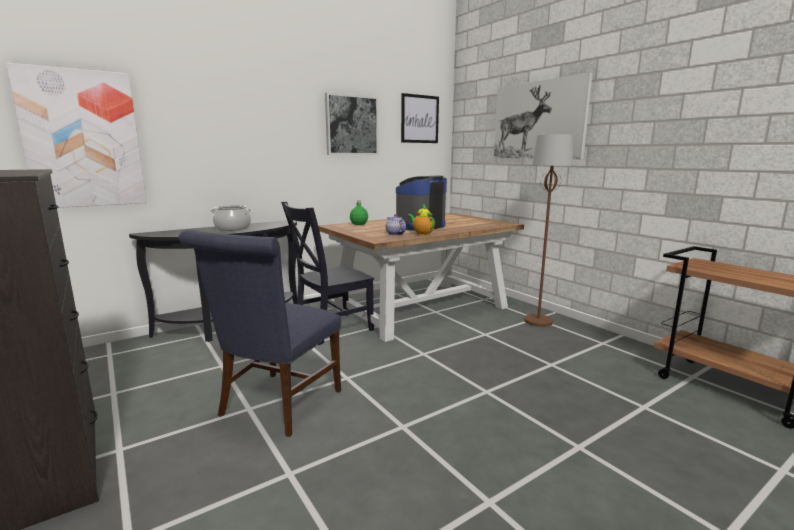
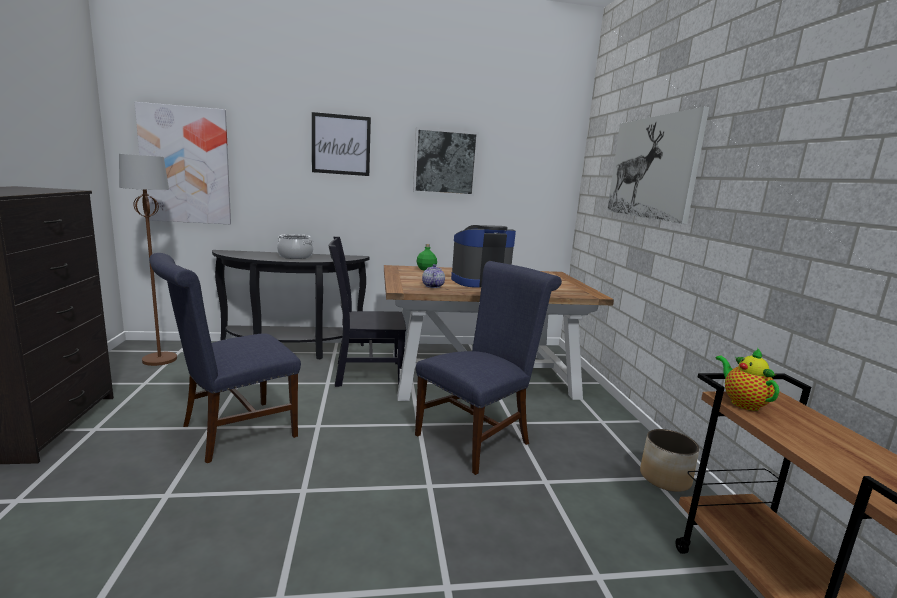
camera: 25 degrees right, 0 degrees up
(419, 119) = (535, 158): picture -> picture (341, 144)
(422, 234) = (460, 291): teapot -> teapot (742, 403)
(475, 350) = (477, 437): none -> blue chair
(538, 321) = (600, 426): brown floor lamp -> brown floor lamp (160, 360)
(608, 341) = (664, 478): none -> planter

